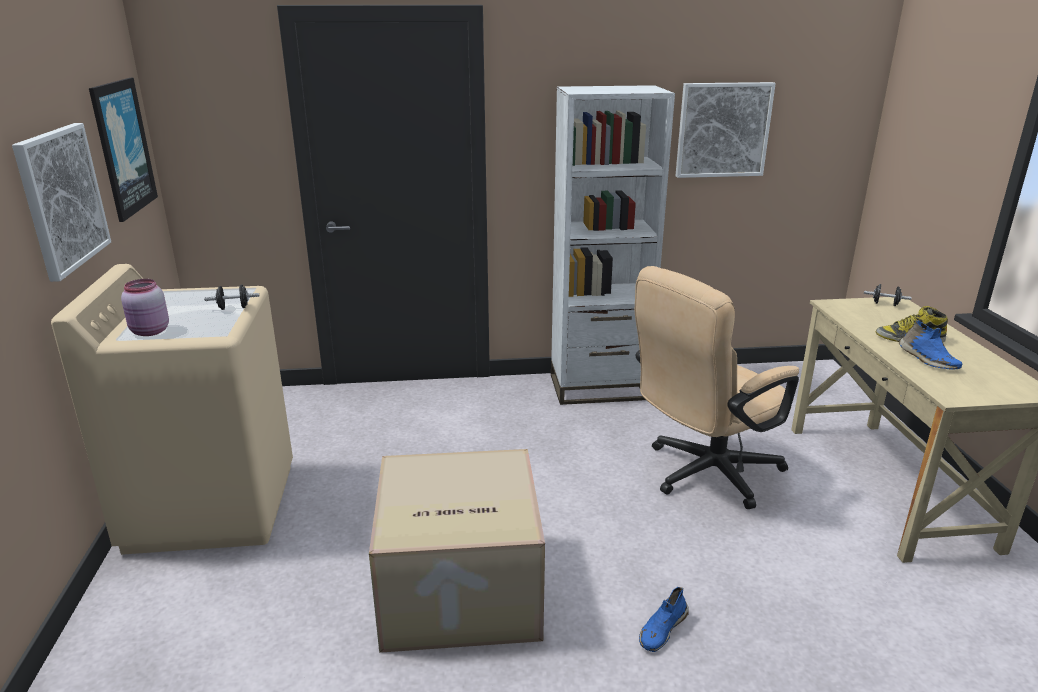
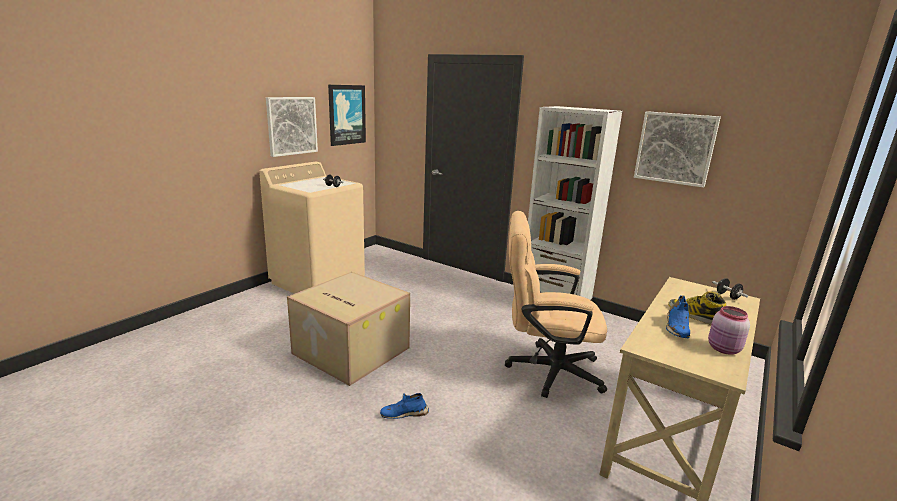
camera: 40 degrees right, 5 degrees down
(150, 332) = (292, 185): pink jar -> pink jar (723, 349)

